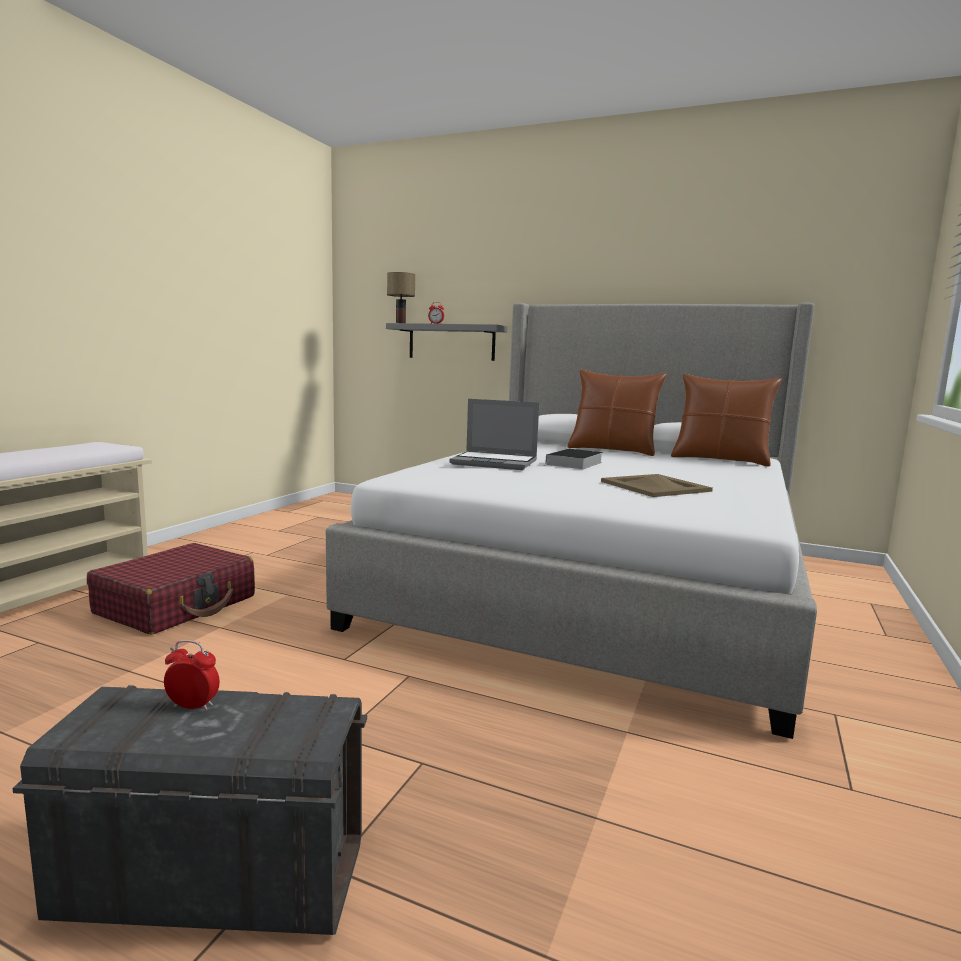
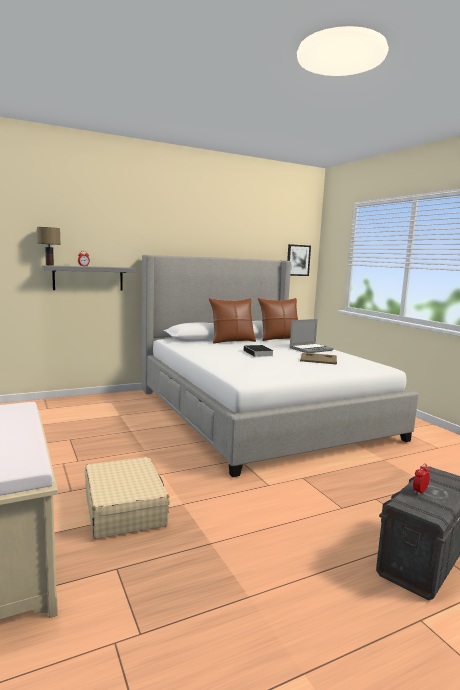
camera: 50 degrees left, 0 degrees up
(177, 605) = (125, 508): red suitcase -> beige suitcase
(495, 463) = (243, 360): laptop -> laptop (311, 349)
(860, 304) = (298, 260): none -> picture

